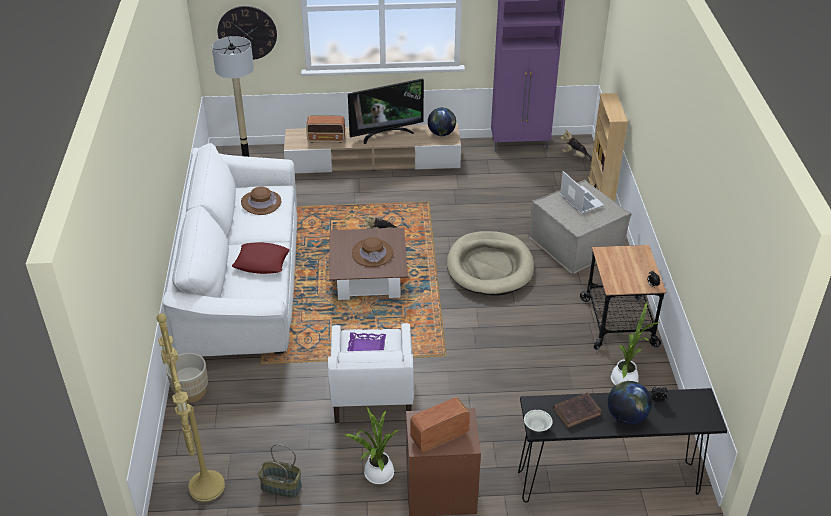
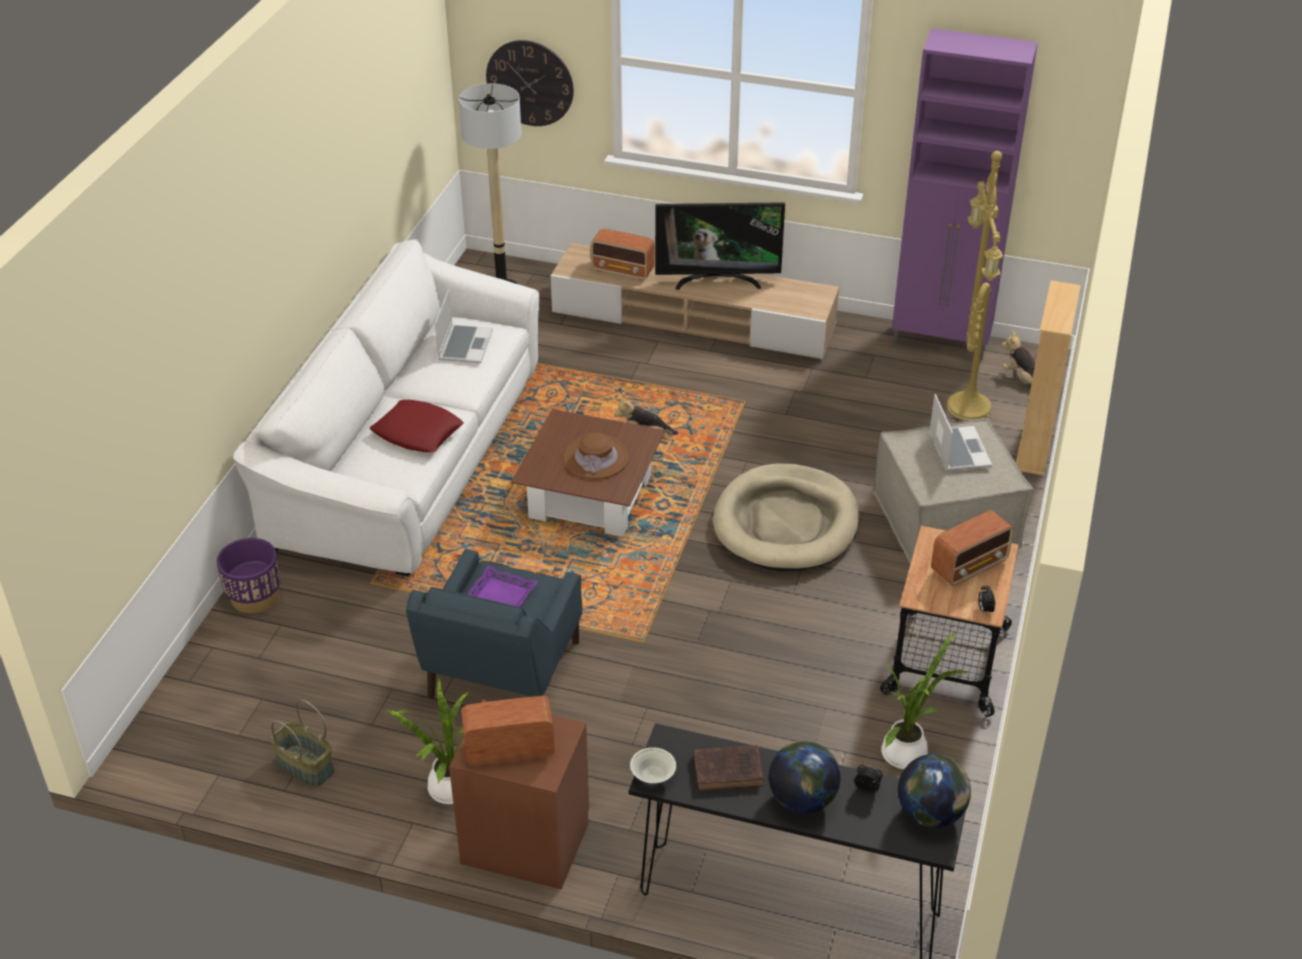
camera: 20 degrees right, 0 degrees up
(191, 391) = (254, 597): beige planter -> purple planter
(204, 486) = (203, 735): yellow floor lamp -> yellow floor lamp (965, 407)
(261, 203) = (464, 345): brown hat -> laptop
(372, 396) = (502, 673): white armchair -> blue armchair
(441, 133) = (805, 297): globe -> globe (931, 813)
(630, 263) = (970, 566): none -> radio

